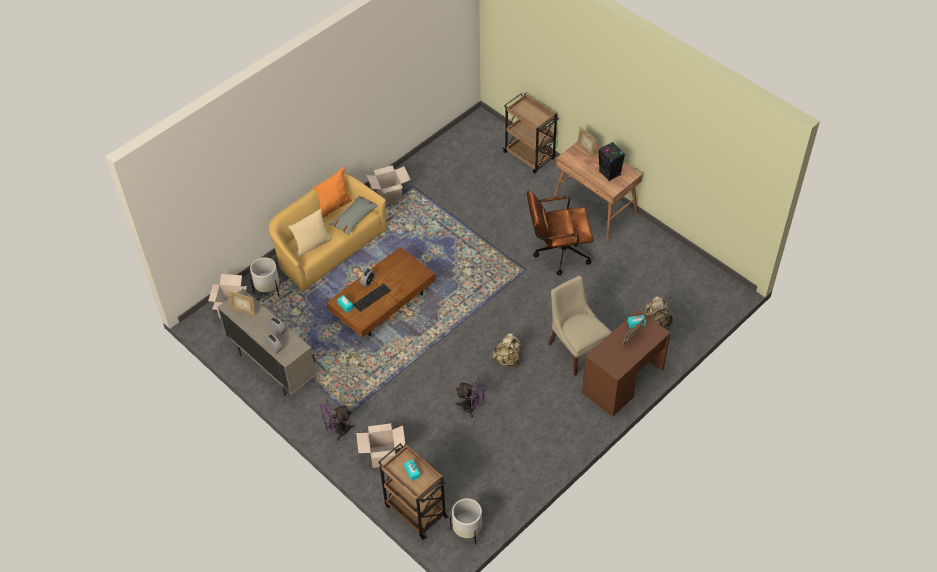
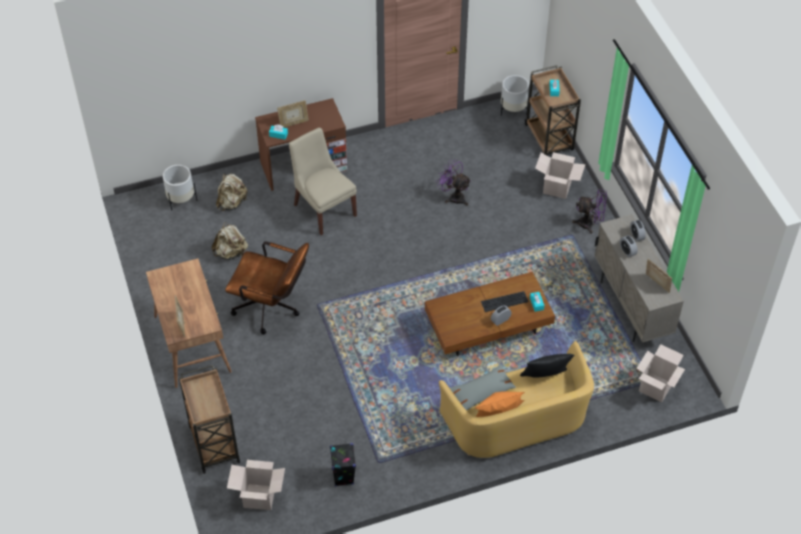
camera: 155 degrees left, 0 degrees up
(267, 289) = (607, 397): white planter -> white planter (181, 200)
(312, 245) = (545, 378): beige pillow -> black pillow
(389, 196) = (413, 459): cardboard box -> cardboard box (259, 497)
(508, 359) = (394, 224): beige backpack -> beige backpack (231, 253)
(576, 349) = (323, 209): beige chair -> beige chair turned 150 degrees clockwise
(609, 173) = (179, 286): black speaker -> black speaker (343, 476)

